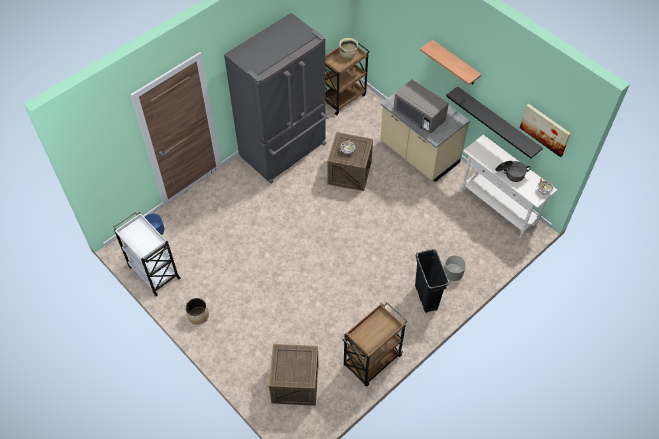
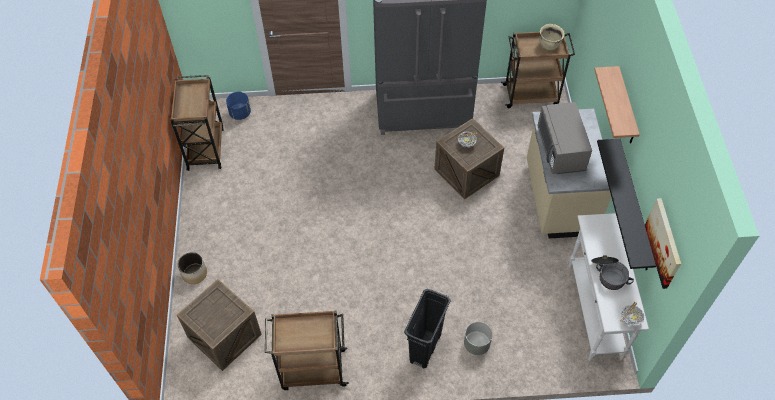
camera: 40 degrees right, 0 degrees up
(153, 271) = (205, 147): white cart -> brown cart
(198, 315) = (204, 212): planter -> planter (194, 273)

